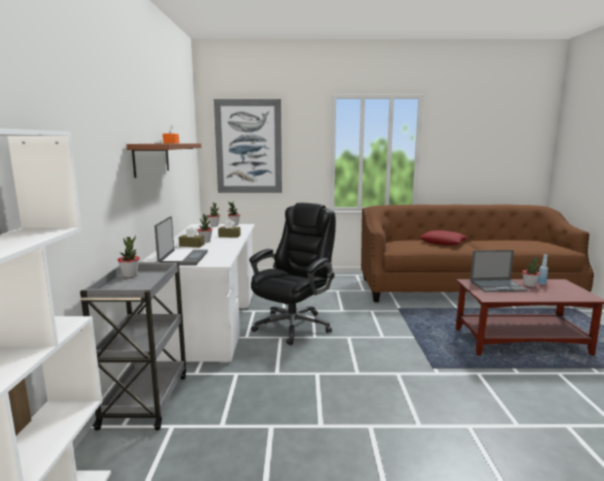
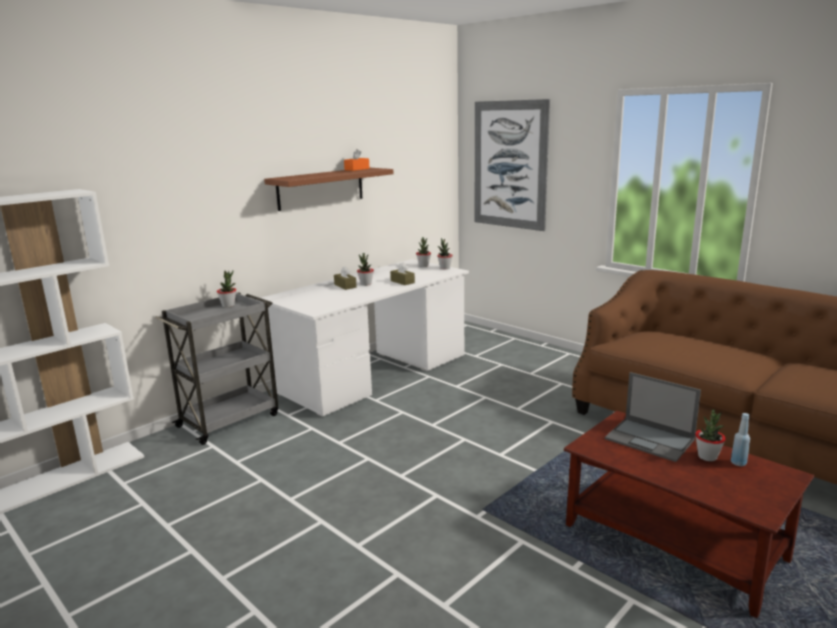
camera: 45 degrees right, 5 degrees up
(182, 258) = (304, 299): laptop -> none
(293, 325) = (435, 405): black office chair -> none
(443, 242) = (720, 352): red pillow -> none

